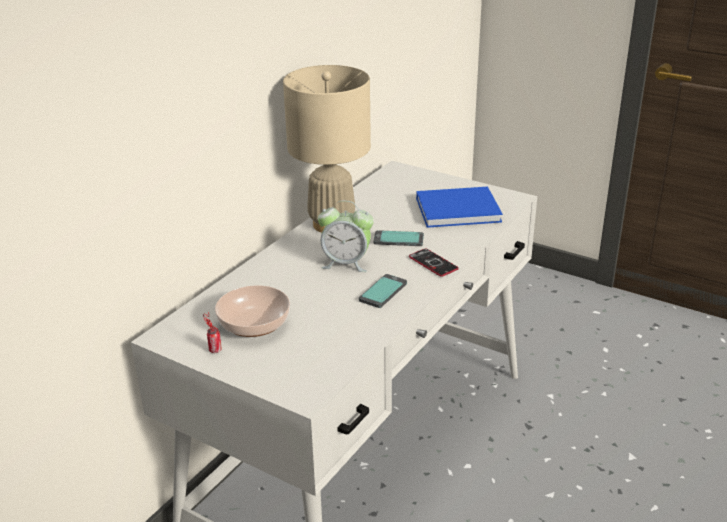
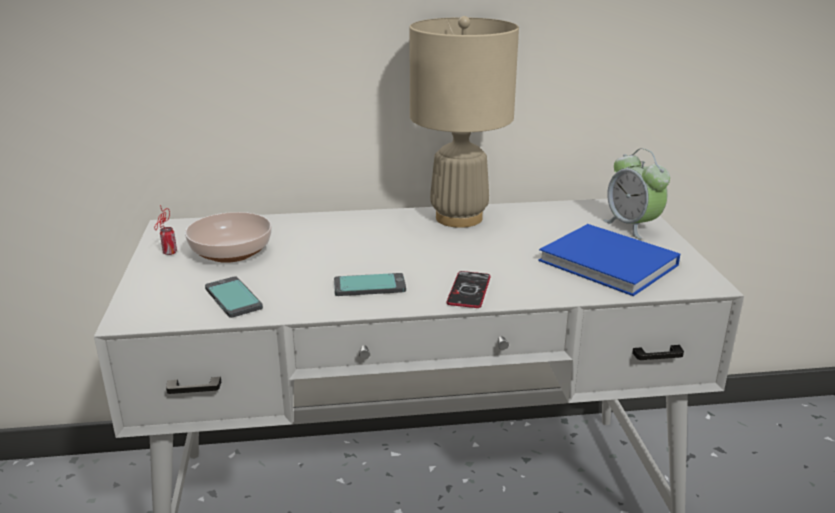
camera: 50 degrees right, 5 degrees down
(346, 263) = (397, 250): alarm clock -> alarm clock (632, 226)
(398, 240) = (486, 256): phone -> phone (233, 298)

